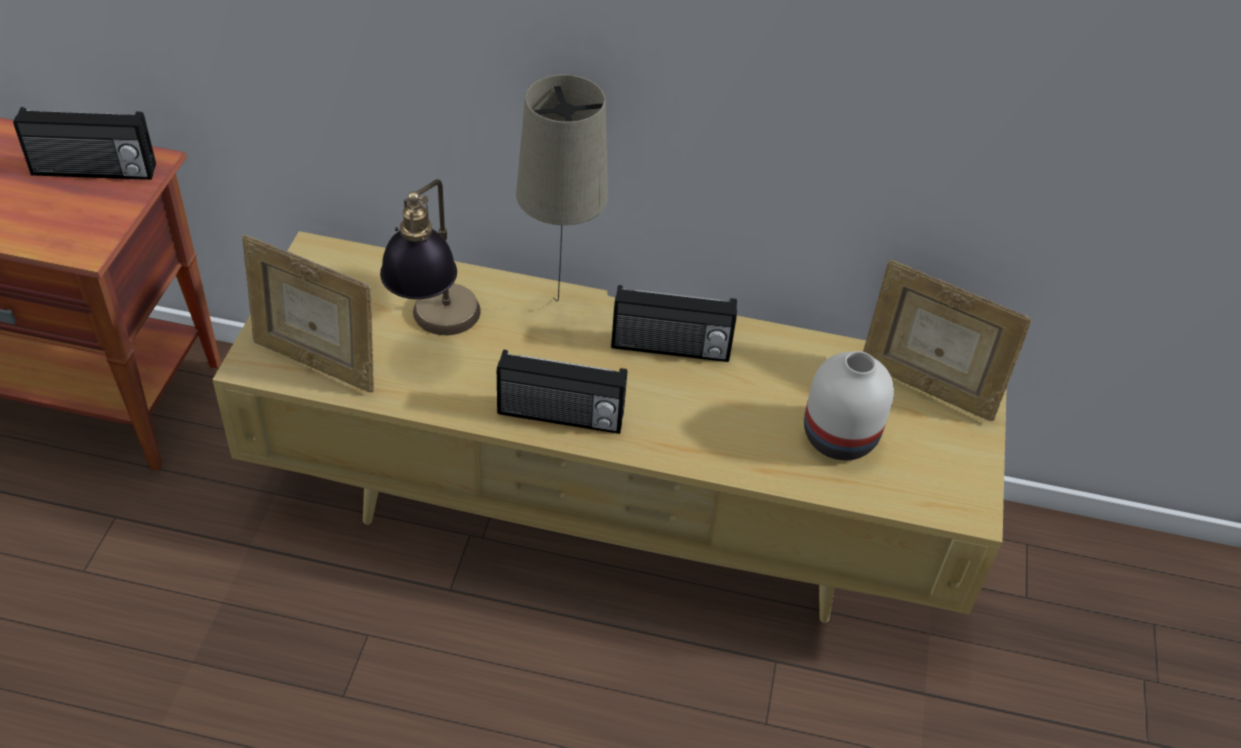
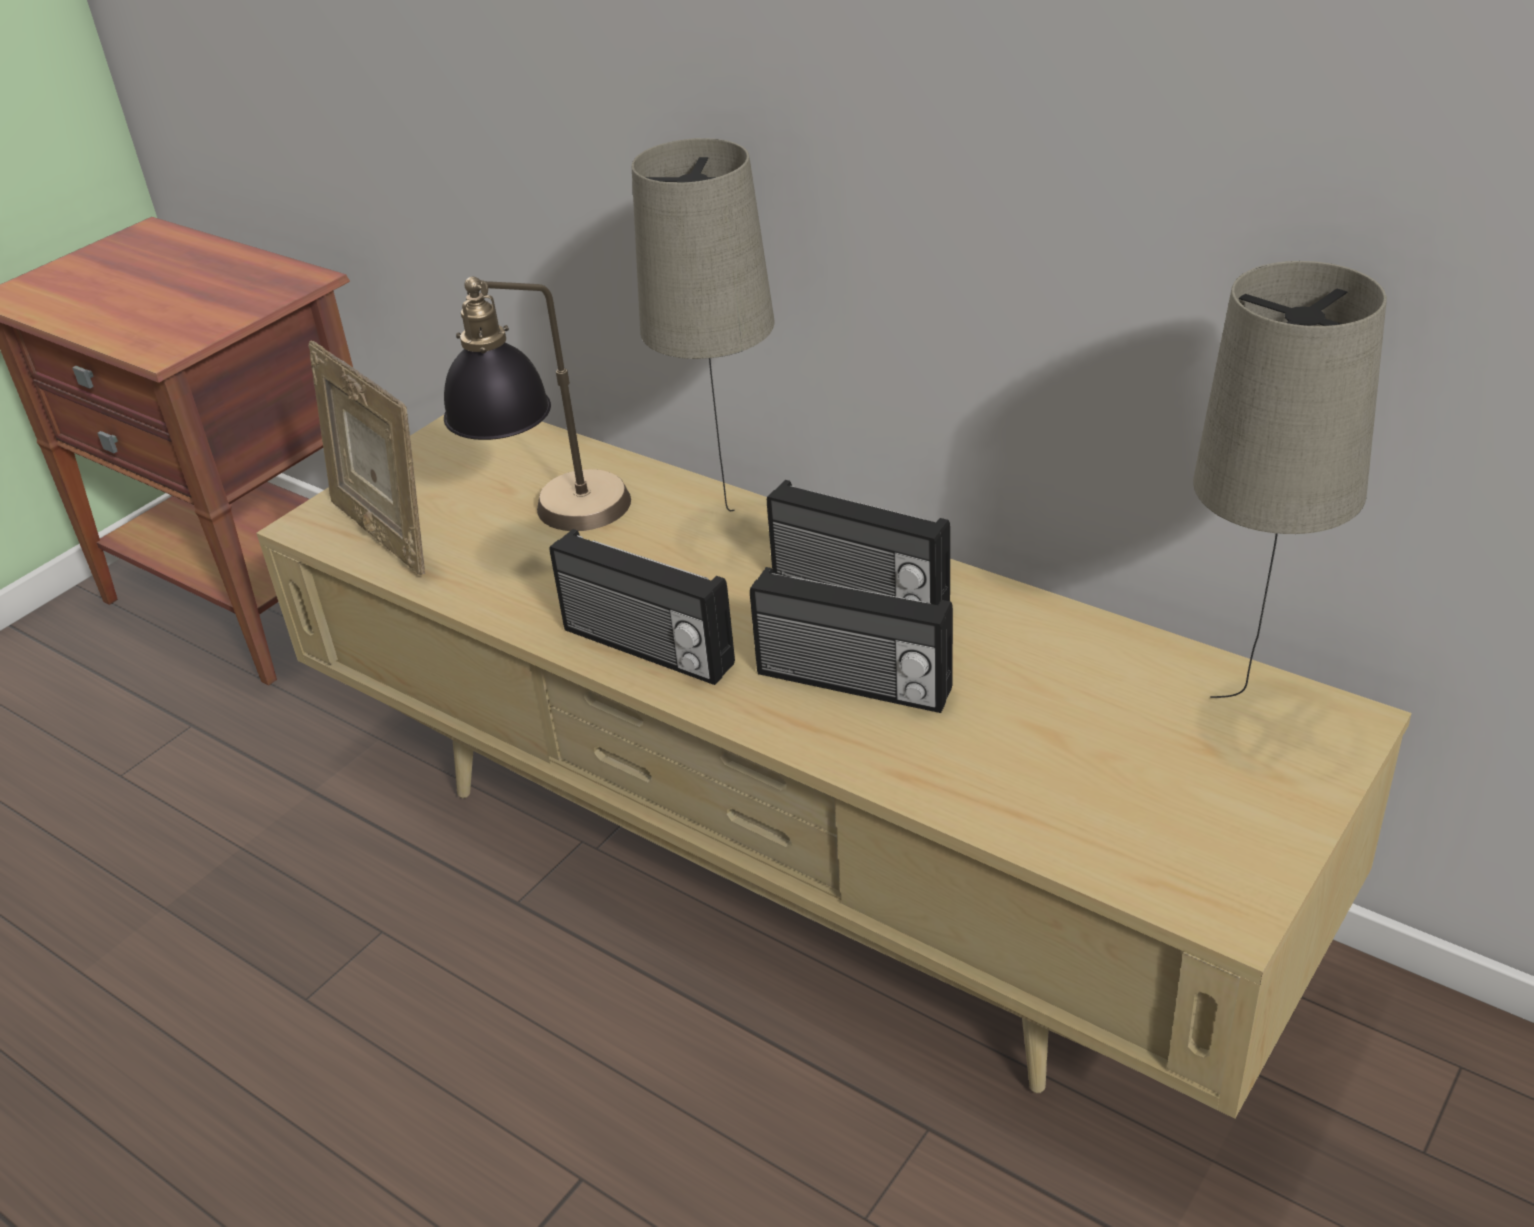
camera: 30 degrees right, 10 degrees down
(93, 172) = (235, 282): radio -> radio (852, 684)
(838, 435) = (1053, 752): white vase -> none
(926, 387) = (1245, 714): picture frame -> beige table lamp

